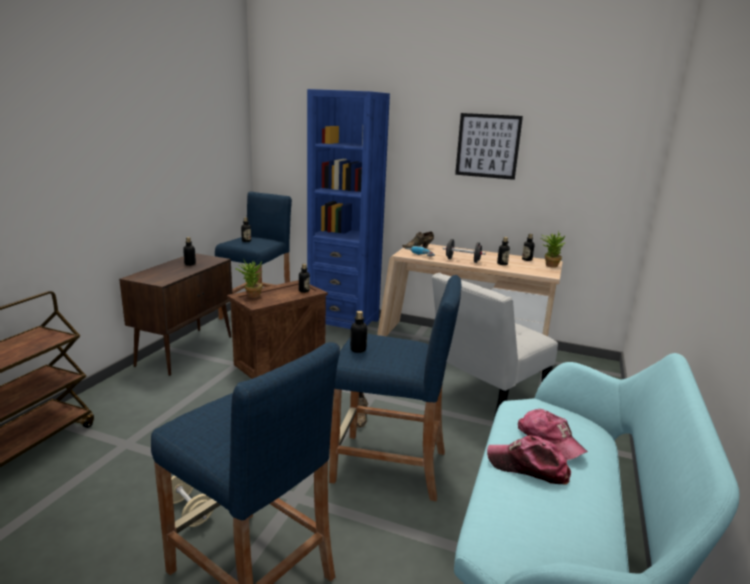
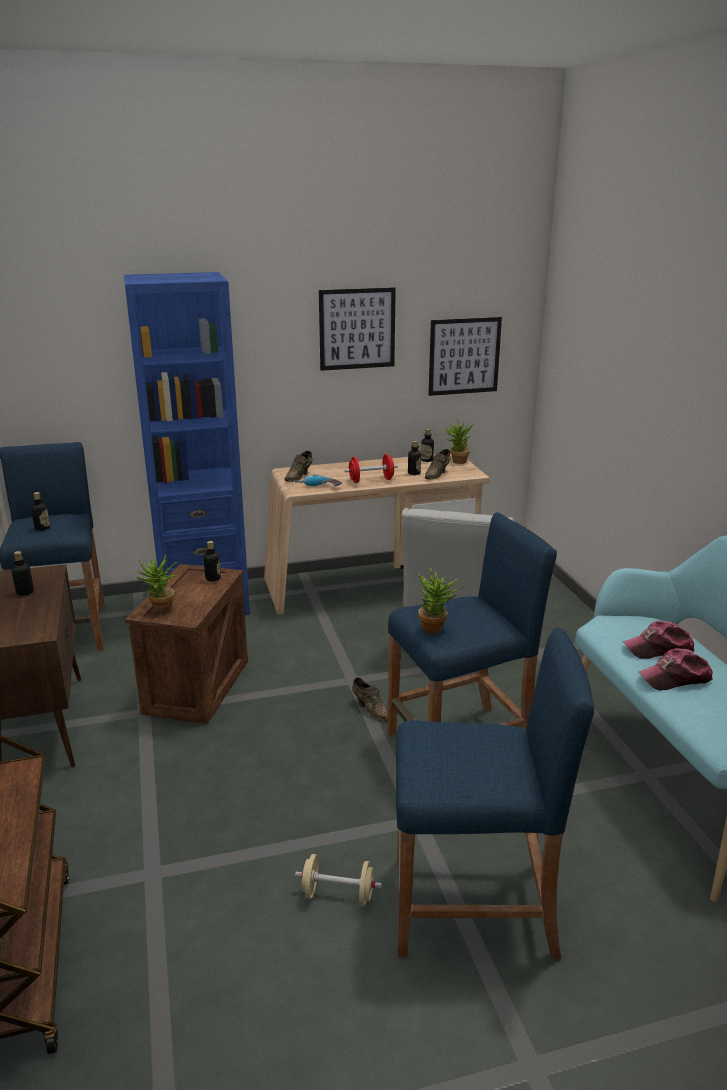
camera: 35 degrees left, 5 degrees up
(358, 350) = (436, 629): bottle -> potted plant
(462, 260) = (371, 480): black dumbbell -> red dumbbell
(519, 268) = (438, 474): none -> brown shoe
(549, 440) = (658, 649): cap -> cap turned 150 degrees clockwise
(579, 180) = (464, 356): none -> picture

